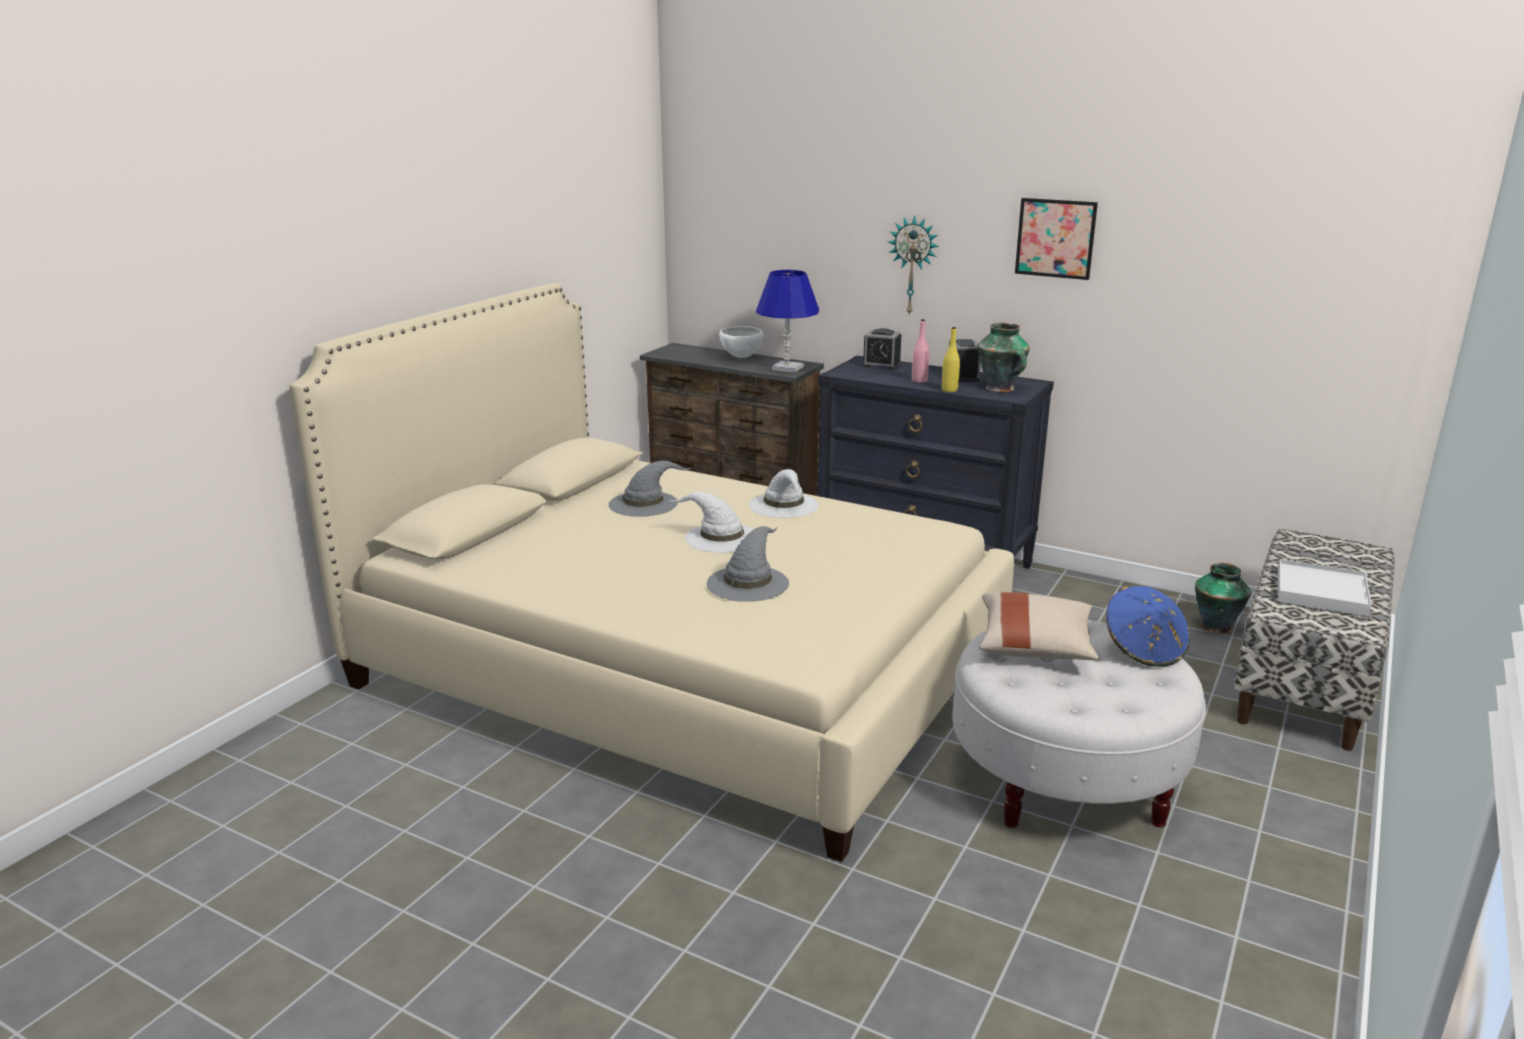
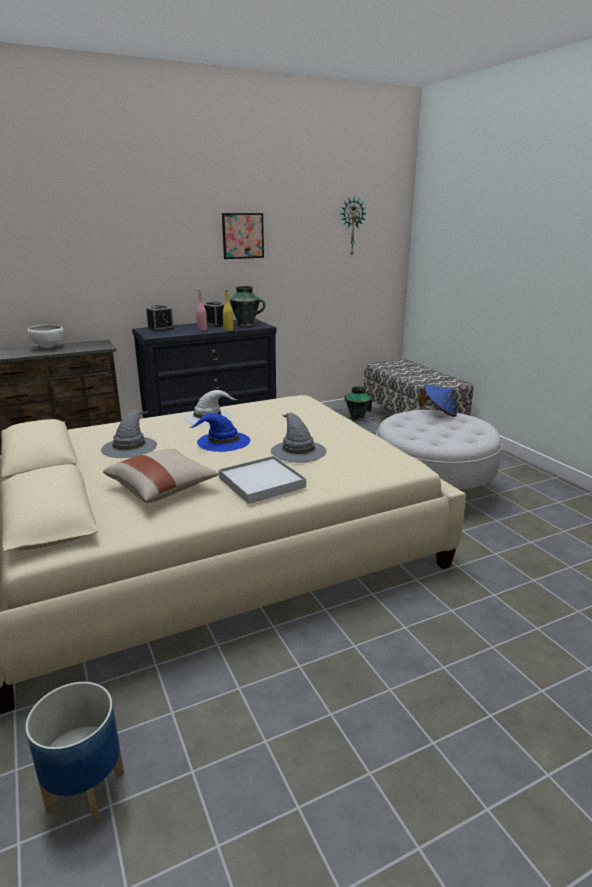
camera: 55 degrees left, 0 degrees up
(297, 763) = (84, 791): none -> planter
(720, 537) = (223, 441): white hat -> blue hat
(787, 368) = (95, 345): blue table lamp -> none
(913, 265) = (160, 262): wall clock -> wall clock (351, 226)
(1034, 647) = (413, 428): beige pillow -> beige pillow (162, 488)
(1321, 592) = (424, 377): white tray -> white tray (261, 482)

